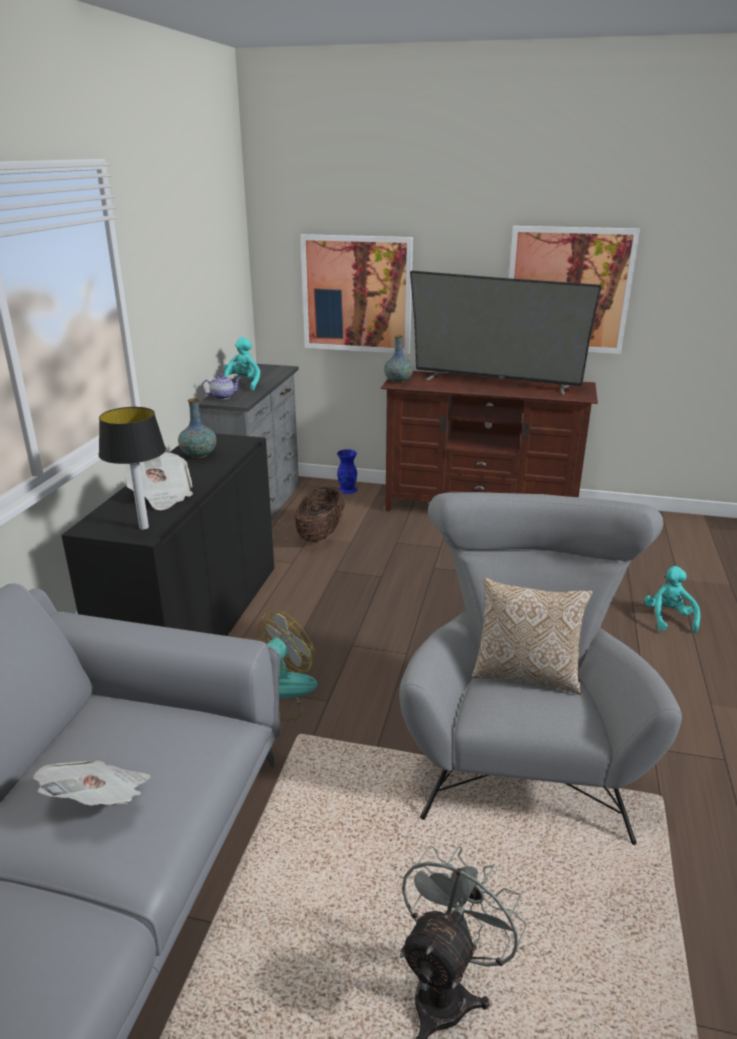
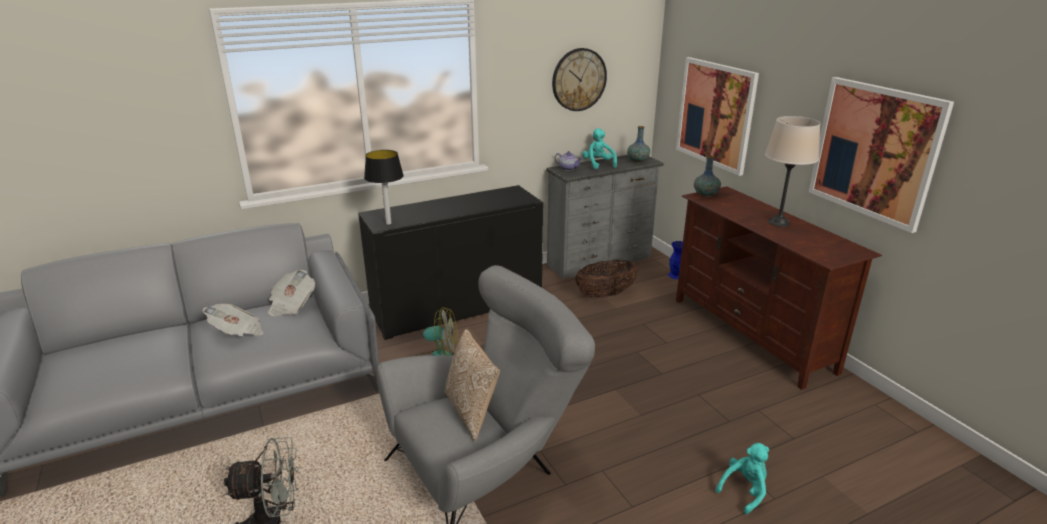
camera: 50 degrees right, 0 degrees up
(161, 495) = (427, 212): newspaper -> newspaper (291, 305)
(199, 455) = (488, 198): vase -> vase (637, 161)
(201, 277) = (579, 79): none -> wall clock
(243, 384) = (598, 164): turquoise plush toy -> turquoise plush toy turned 75 degrees counterclockwise
(495, 383) = (779, 222): television -> beige table lamp

